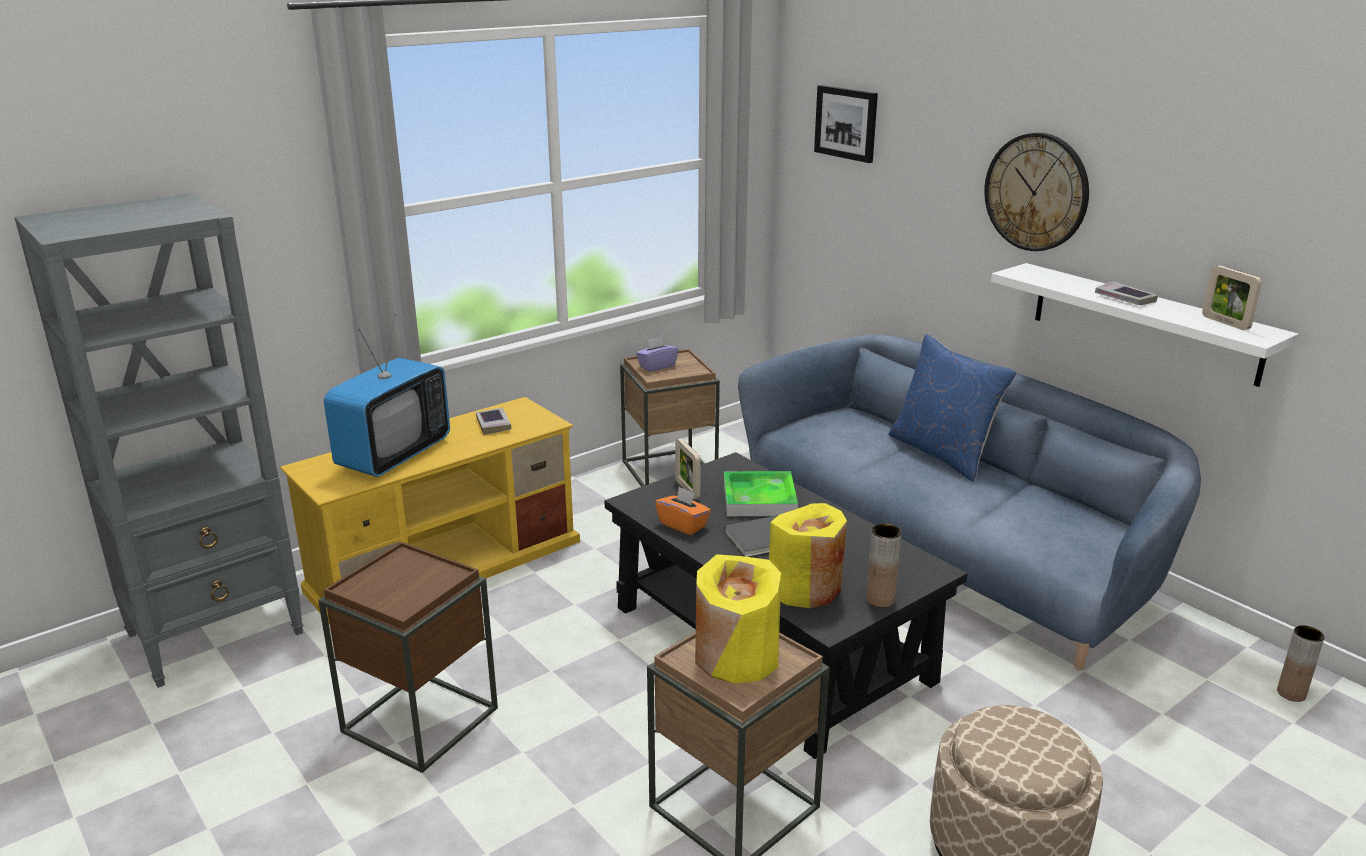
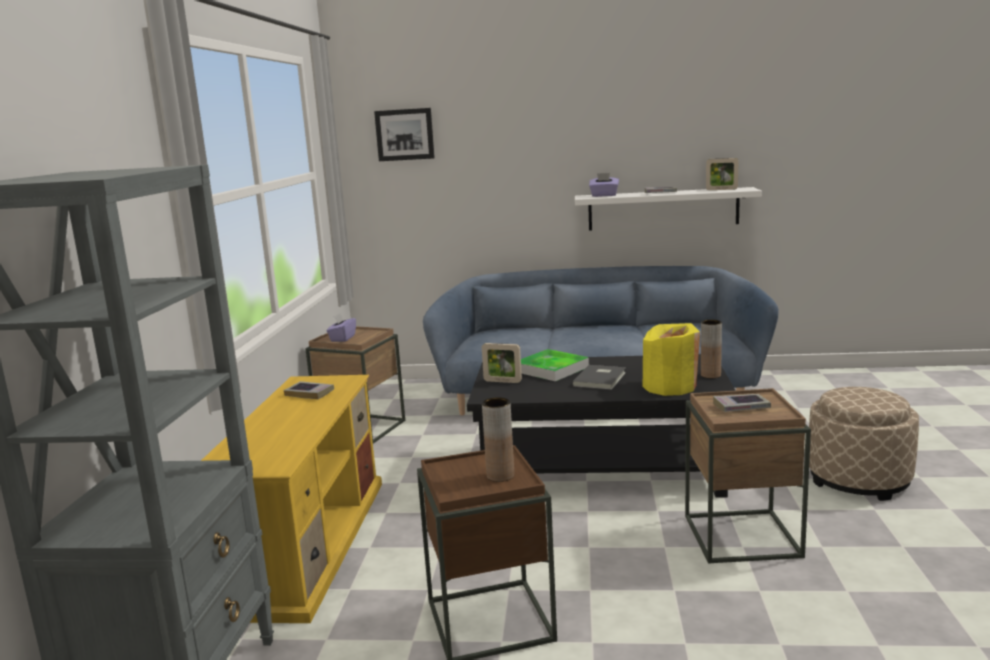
camera: 45 degrees left, 10 degrees down
(394, 455) = (275, 433): television -> none
(683, 525) = (543, 393): orange tissue box -> none
(736, 656) = (741, 407): yellow vase -> book
(943, 453) = (576, 329): blue pillow -> none
(1036, 192) = (573, 148): wall clock -> none
(1047, 277) = (604, 195): none -> purple tissue box
(1291, 693) = (816, 381): brown vase -> brown vase (500, 476)

